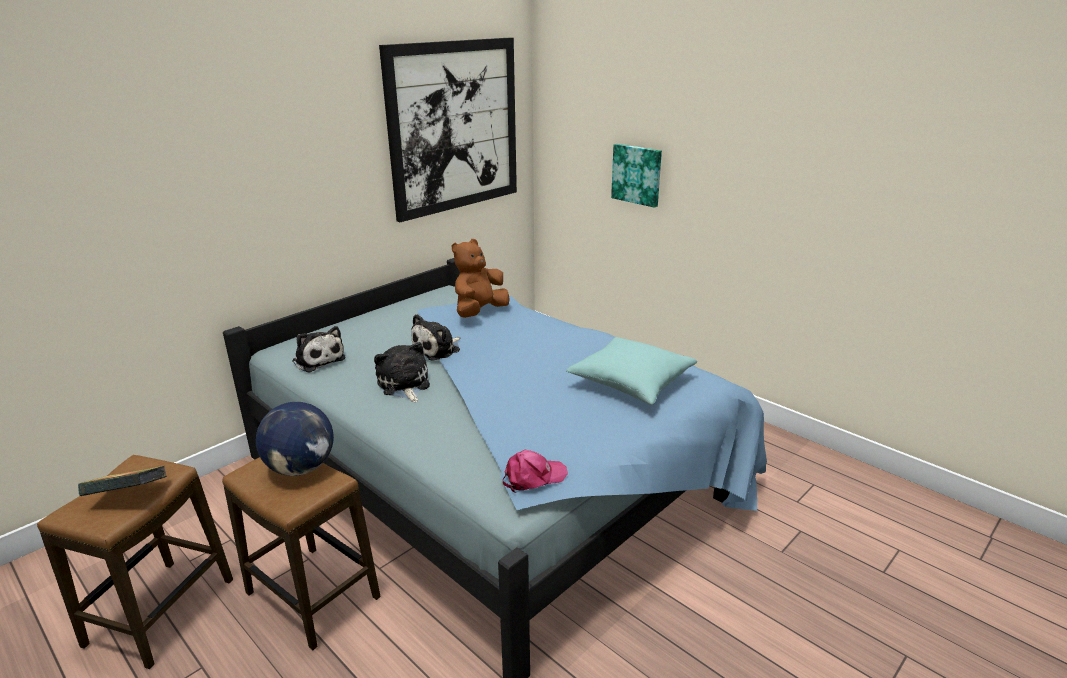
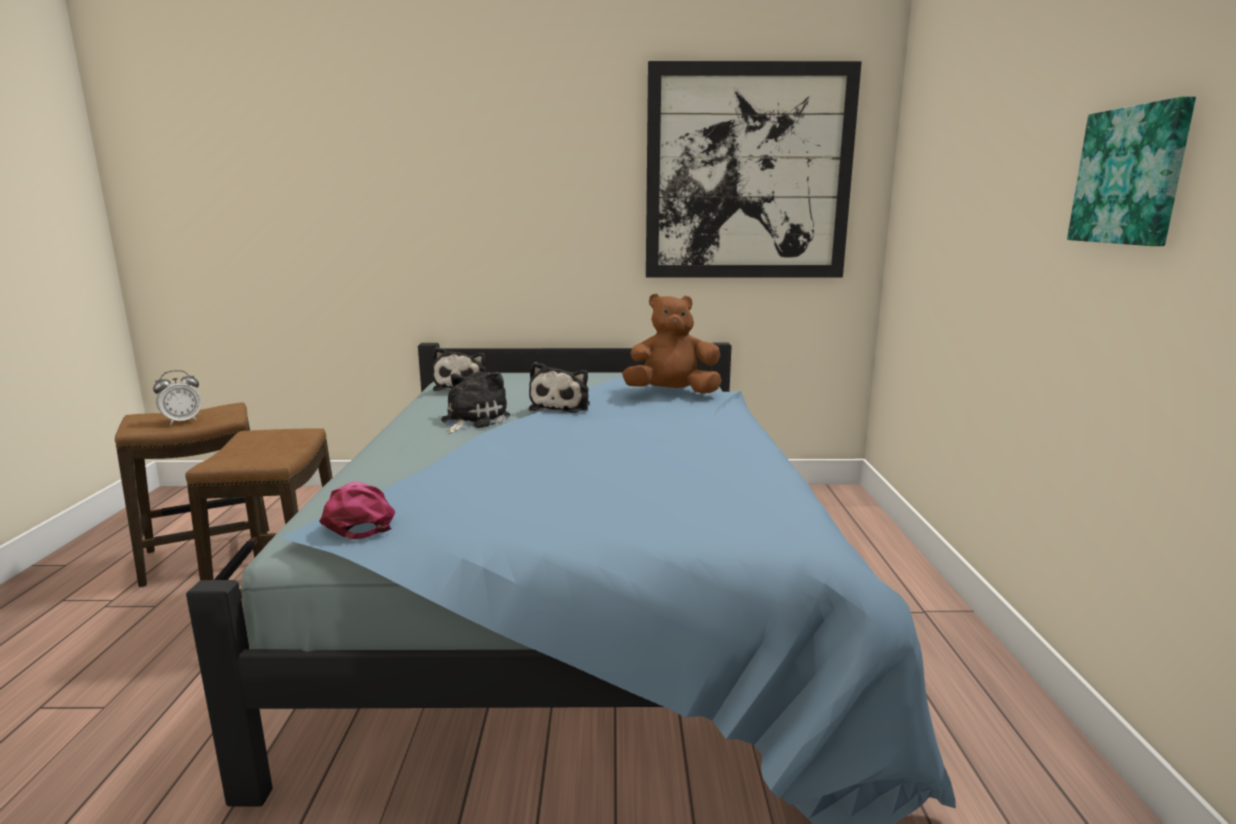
camera: 45 degrees right, 10 degrees down
(129, 497) = (182, 421): book -> alarm clock
(301, 468) = (282, 445): globe -> none
(438, 350) = (562, 406): plush toy -> plush toy turned 75 degrees counterclockwise
(533, 477) = (359, 520): pink cap -> pink cap turned 135 degrees counterclockwise
(631, 382) = (680, 494): turquoise pillow -> none
(637, 174) = (974, 240): picture -> picture (1131, 176)

